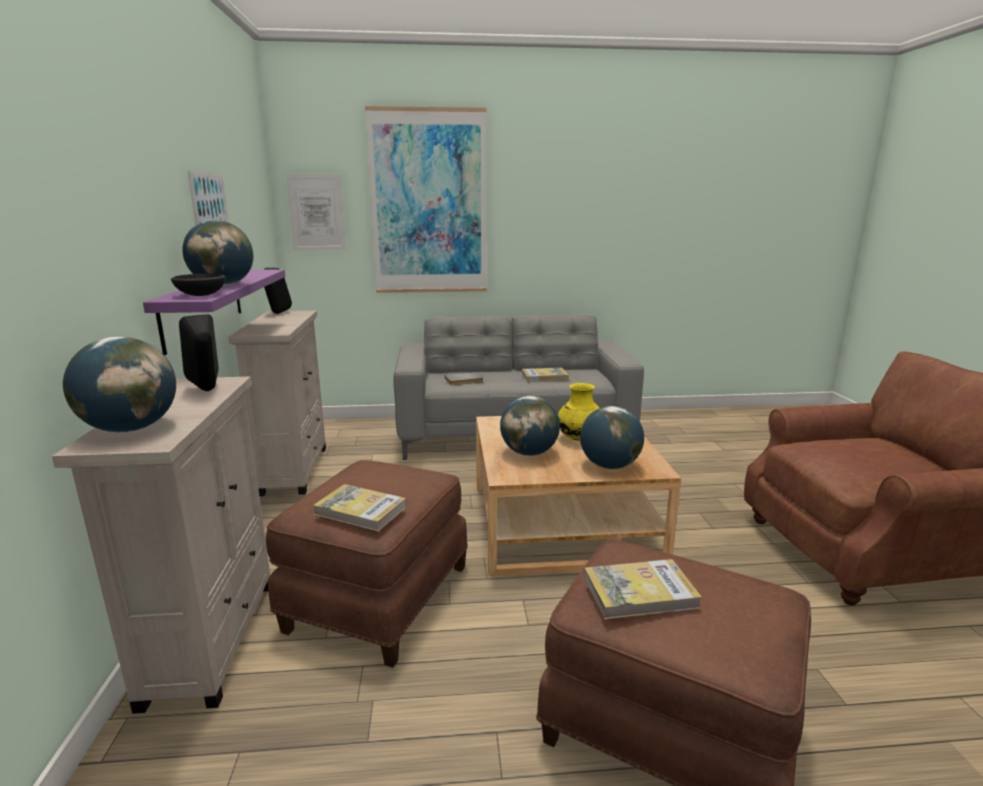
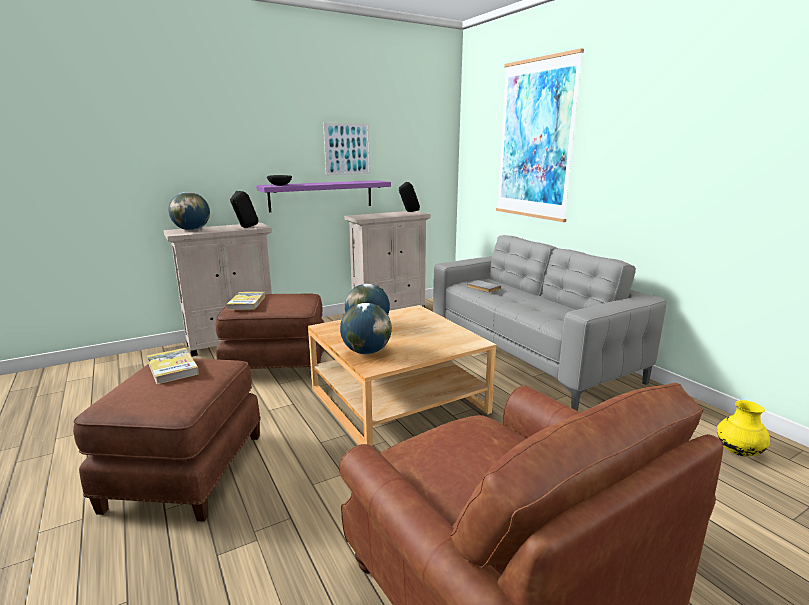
camera: 65 degrees right, 0 degrees up
(223, 285) = (313, 184): globe -> none
(316, 212) = (475, 147): picture -> none
(544, 377) = (535, 306): book -> none
(579, 438) = (411, 337): yellow vase -> yellow vase (738, 452)

